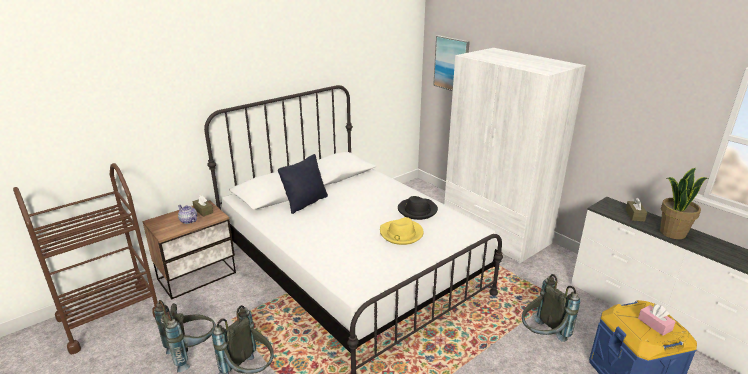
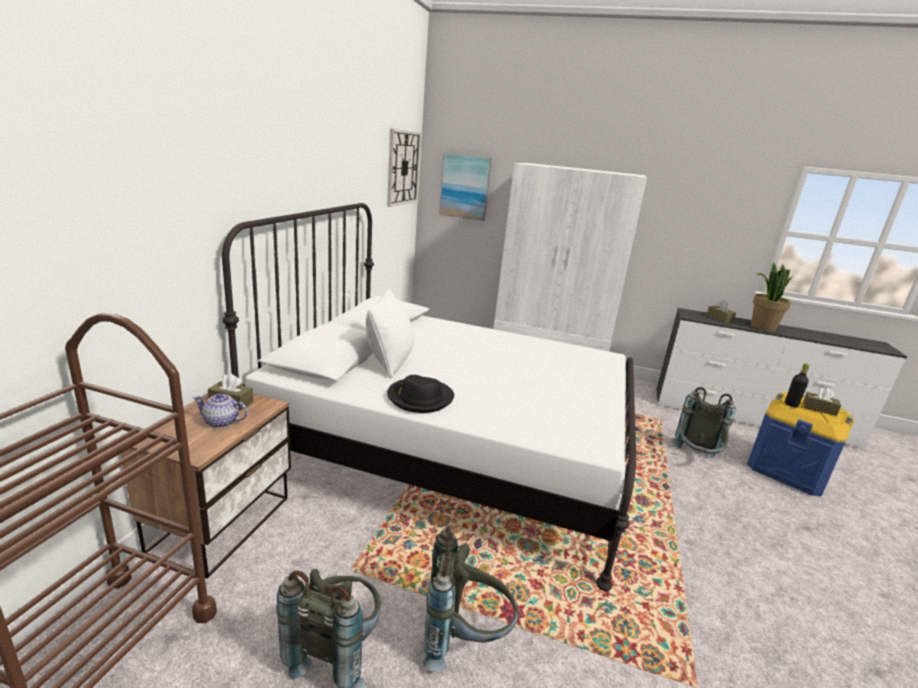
camera: 35 degrees left, 5 degrees down
(305, 203) = (390, 362): black pillow -> white pillow
(396, 51) = (403, 168): none -> wall clock
(401, 234) = (551, 375): yellow hat -> none
(417, 210) = (530, 348): black hat -> black hat (420, 398)
(627, 312) = (791, 404): none -> black bottle
(654, 324) = (819, 409): pink tissue box -> brown tissue box

